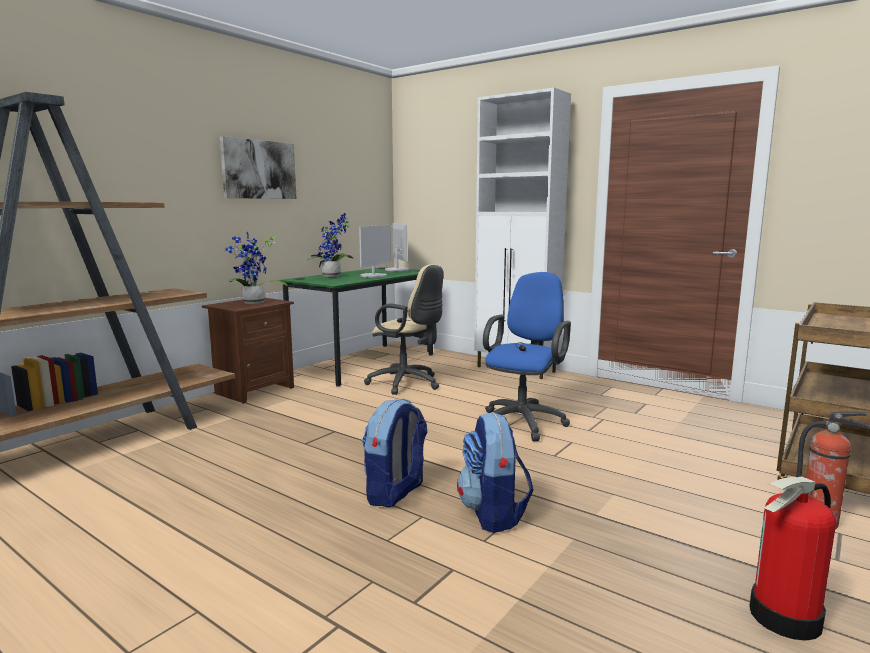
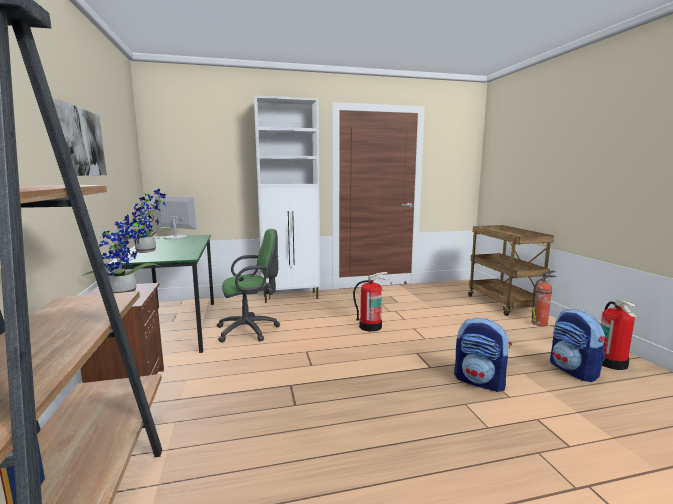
camera: 50 degrees left, 0 degrees up
(374, 275) = (183, 245): monitor -> none
(396, 493) = (424, 400): backpack -> backpack (573, 371)
(408, 384) = (251, 330): beige office chair -> green office chair
(524, 421) = (370, 326): blue office chair -> fire extinguisher

